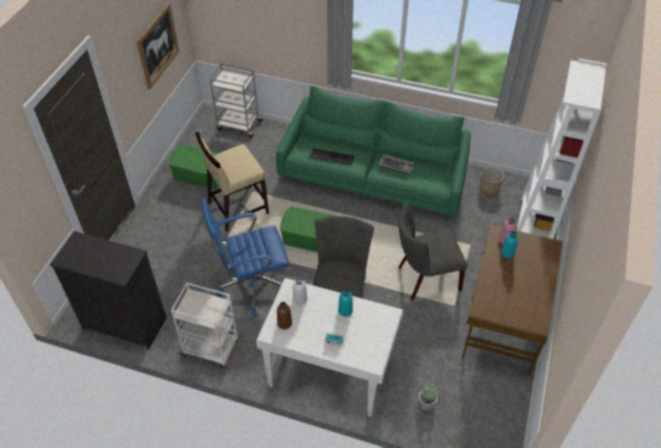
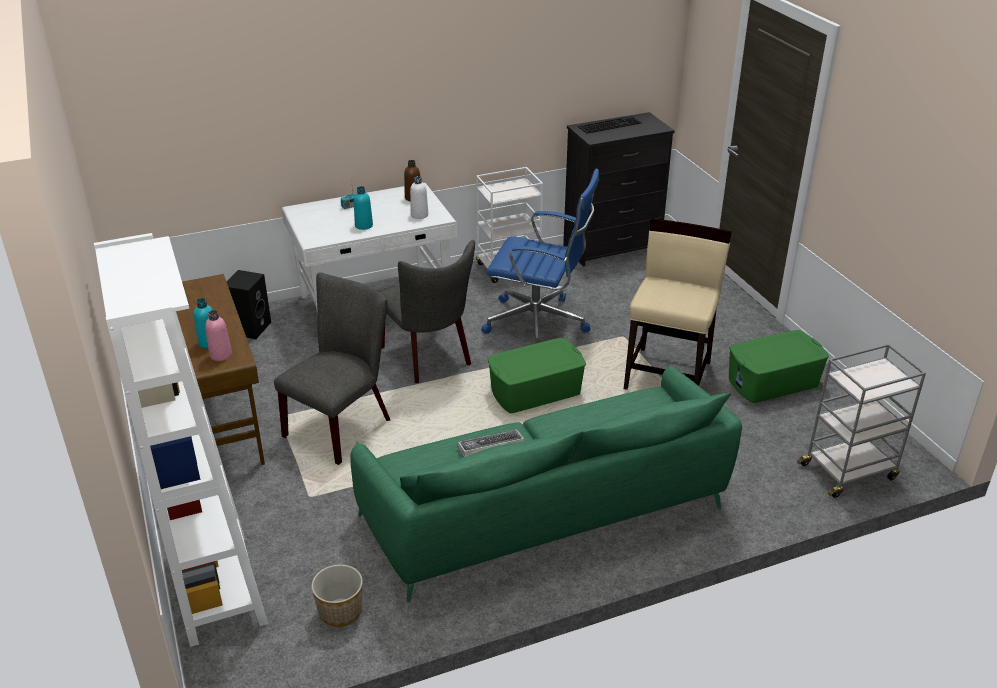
camera: 140 degrees right, 15 degrees down
(157, 46) = (920, 213): picture -> none
(253, 284) = (539, 324): blue office chair -> blue office chair turned 75 degrees clockwise
(331, 157) = (602, 411): keyboard -> keyboard (609, 124)
(426, 403) = (250, 327): potted plant -> black speaker

